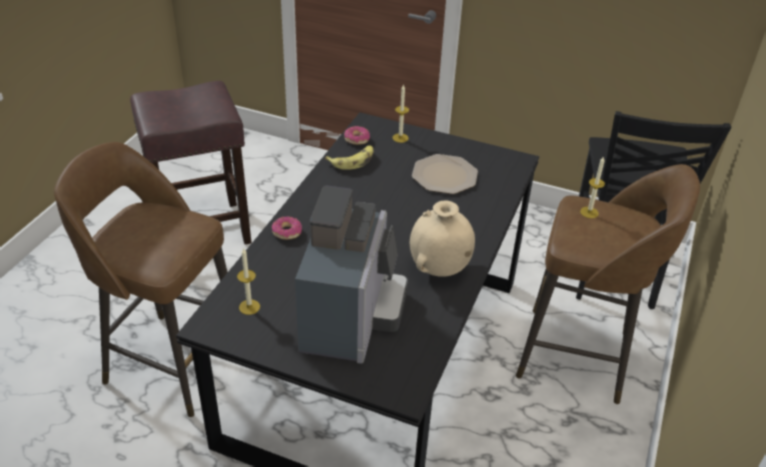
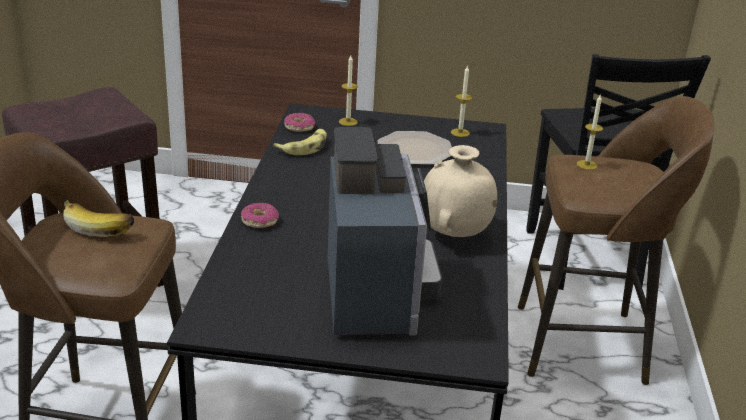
camera: 15 degrees left, 10 degrees down
(163, 221) = (99, 226): none -> banana
(249, 307) = (249, 300): candle -> candle (460, 132)

